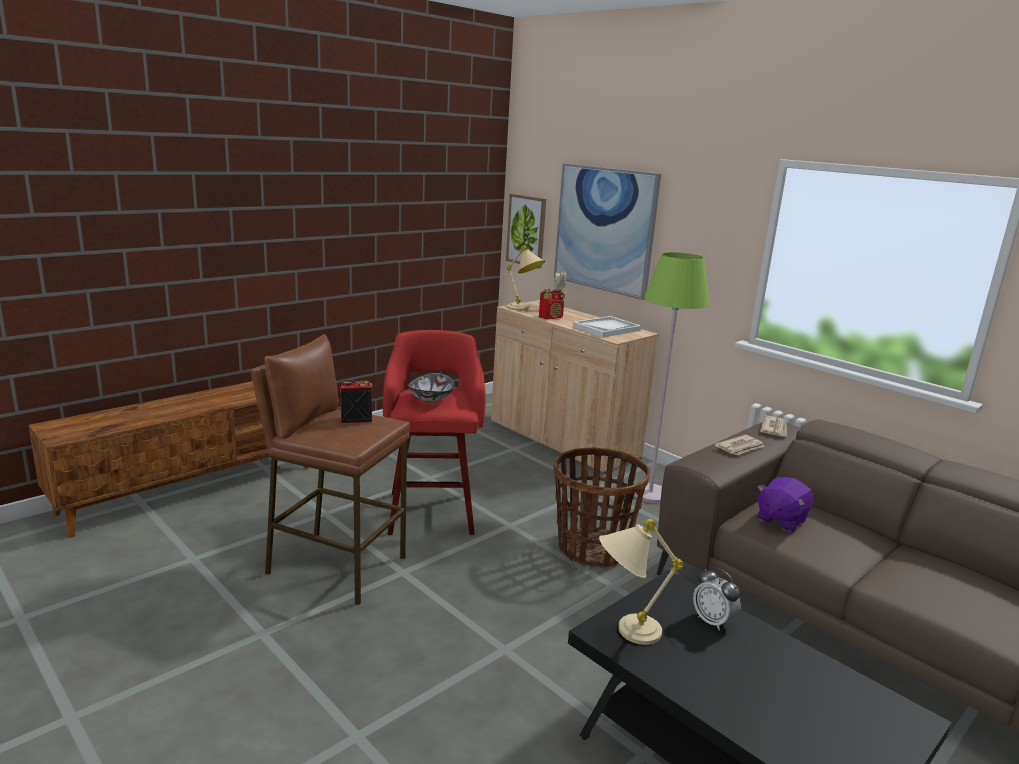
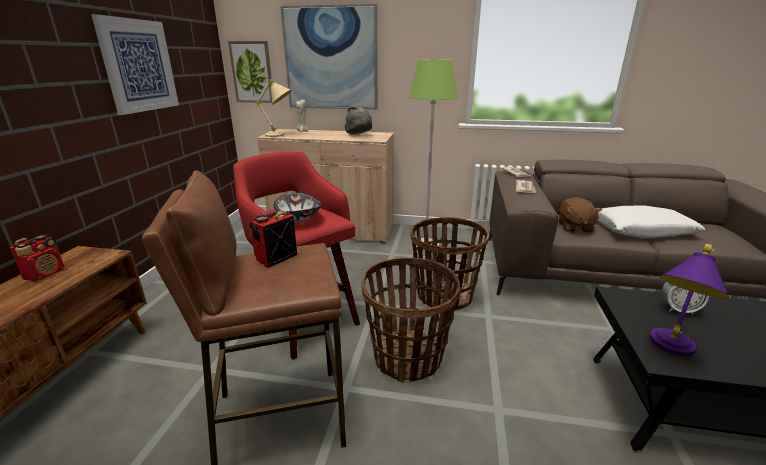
camera: 35 degrees left, 5 degrees up
(392, 222) = (139, 66): none -> picture
(481, 578) = (408, 357): none -> basket
(551, 317) = (310, 136): radio -> radio (46, 274)
(606, 328) = (359, 135): white tray -> grey hat
(624, 631) = (668, 349): beige table lamp -> purple table lamp
(780, 520) = (574, 227): purple plush toy -> brown plush toy
(877, 558) = (641, 230): none -> white pillow

